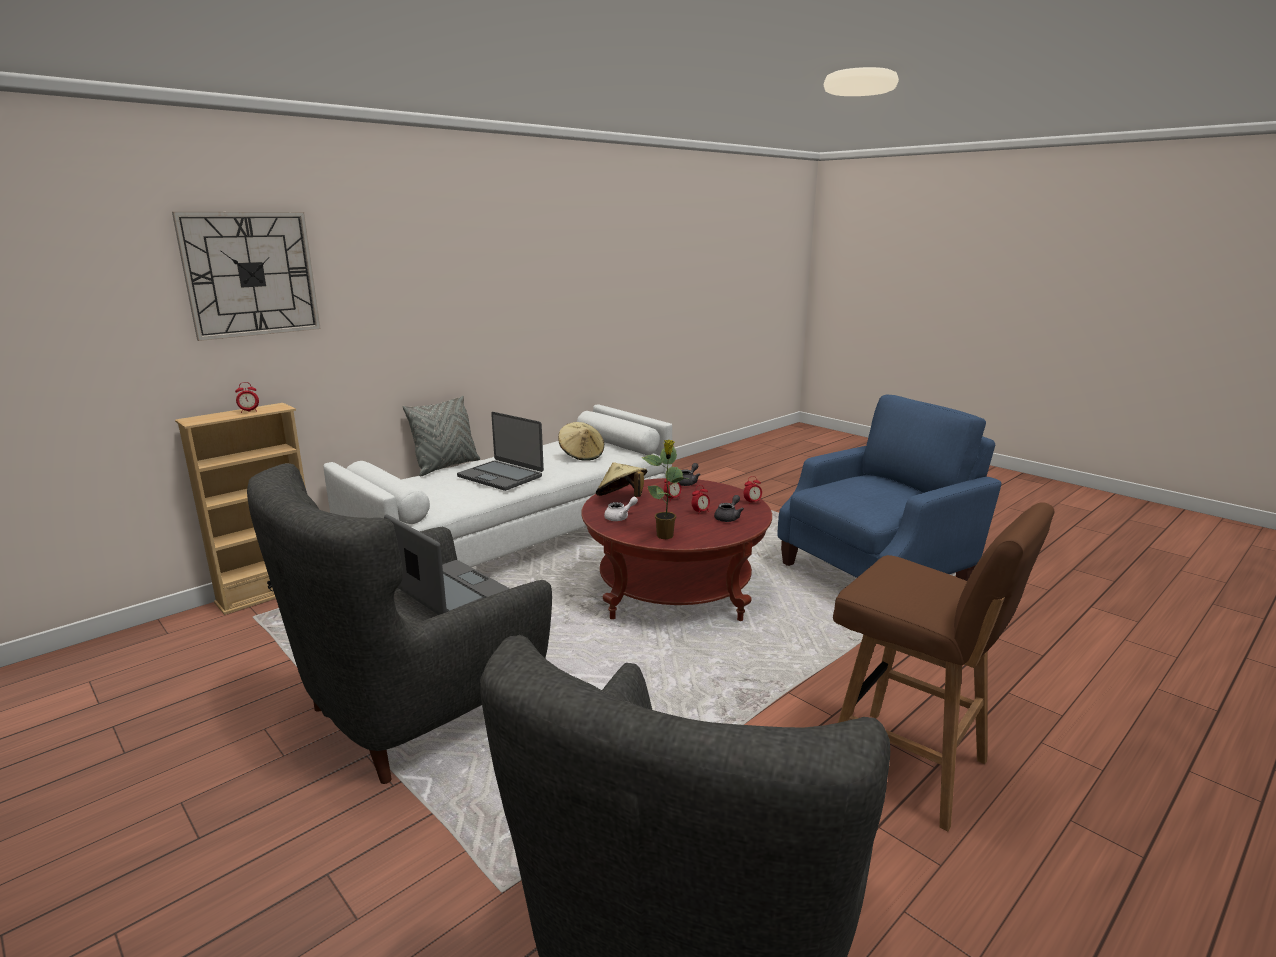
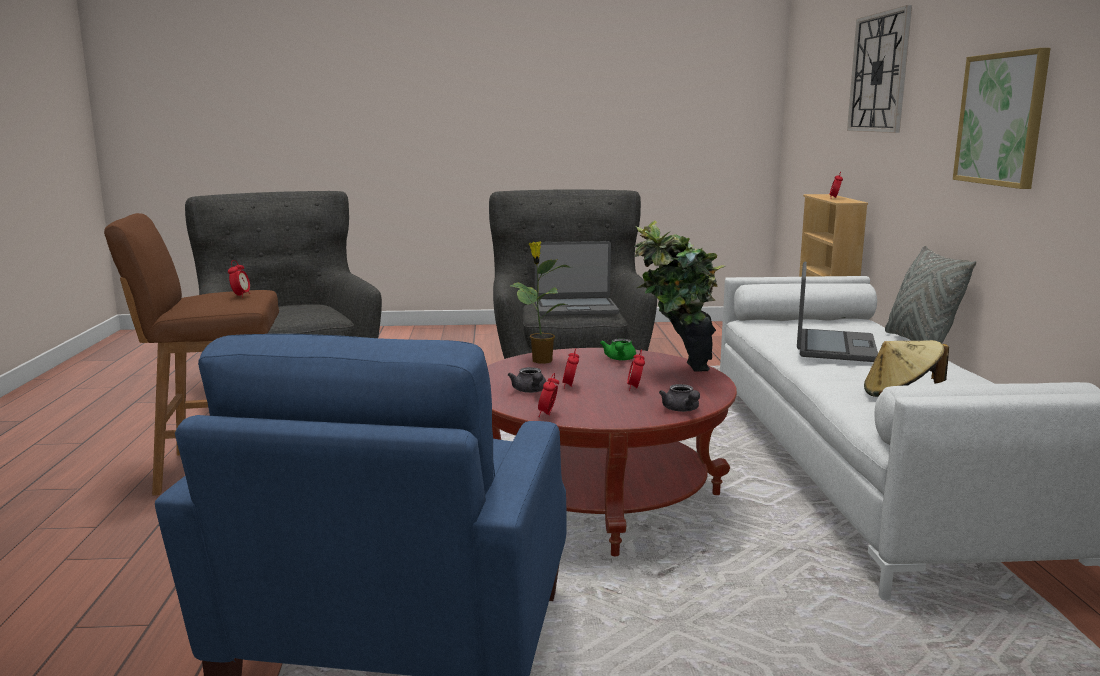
camera: 130 degrees right, 5 degrees down
(459, 303) = (1001, 119): none -> picture
(501, 476) = (834, 347): laptop -> laptop turned 120 degrees clockwise
(620, 517) = (619, 359): white teapot -> green teapot
(621, 498) = (675, 371): beige hat -> potted plant
(894, 573) = (240, 296): none -> alarm clock

